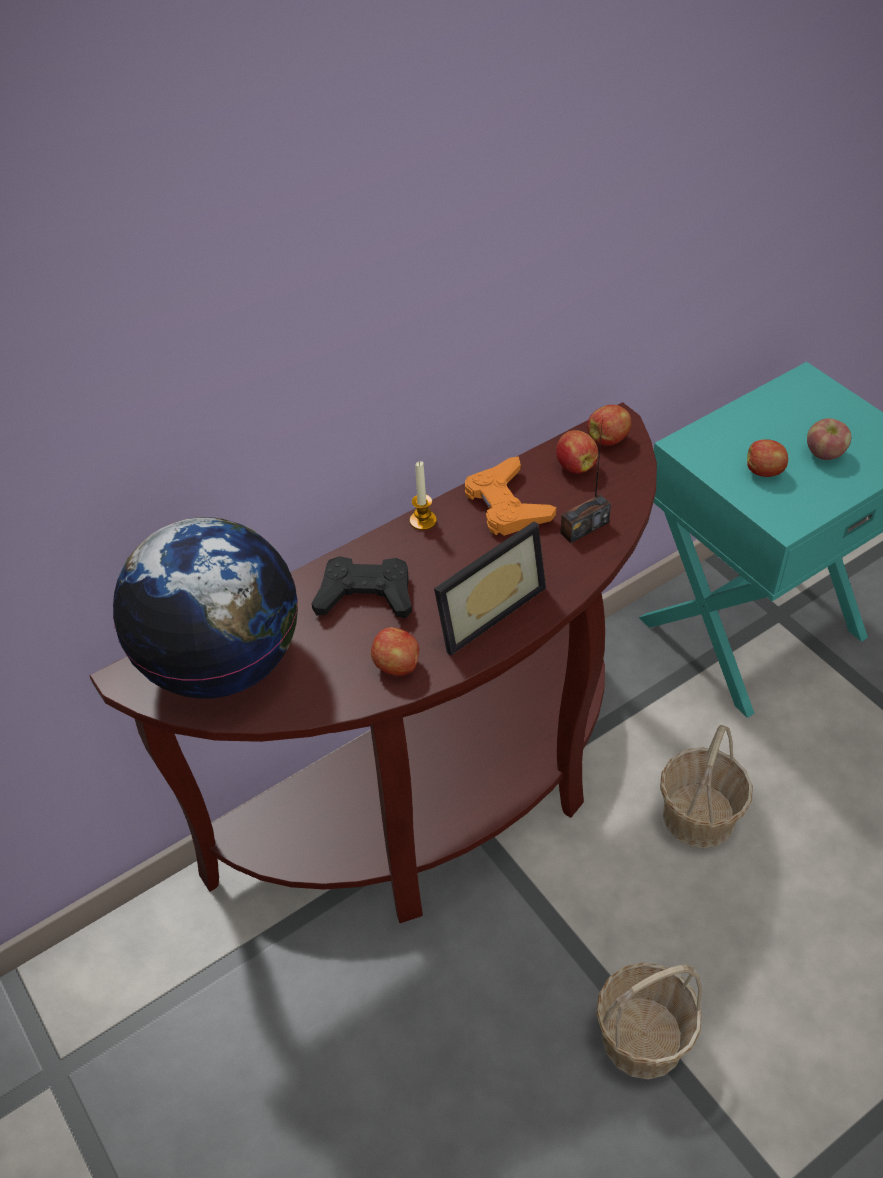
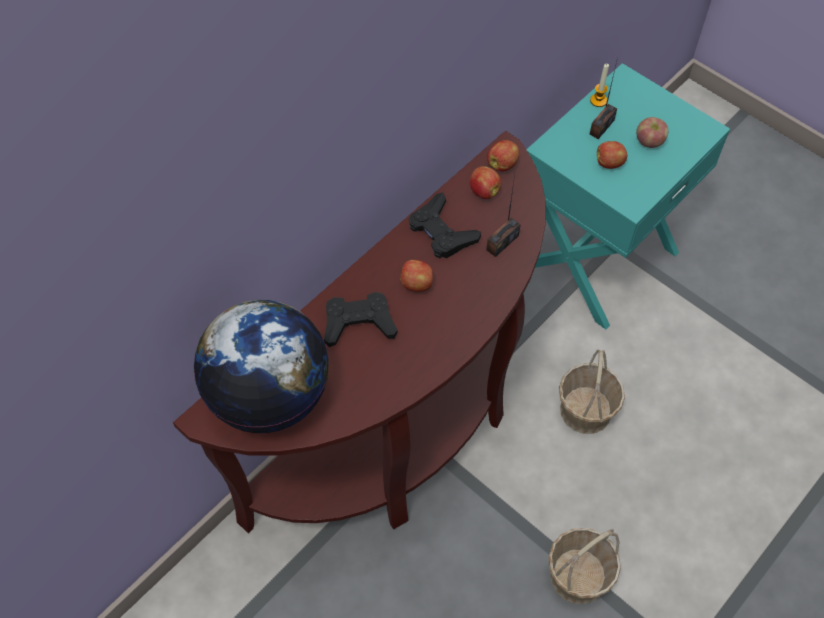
camera: 15 degrees left, 10 degrees up
(397, 666) = (397, 376): apple -> apple (417, 284)
(423, 521) = (384, 255): candle -> candle (598, 100)
(483, 608) = (446, 320): picture frame -> none
(506, 505) = (441, 232): orange game controller -> black game controller
(762, 429) = (601, 127): none -> radio

